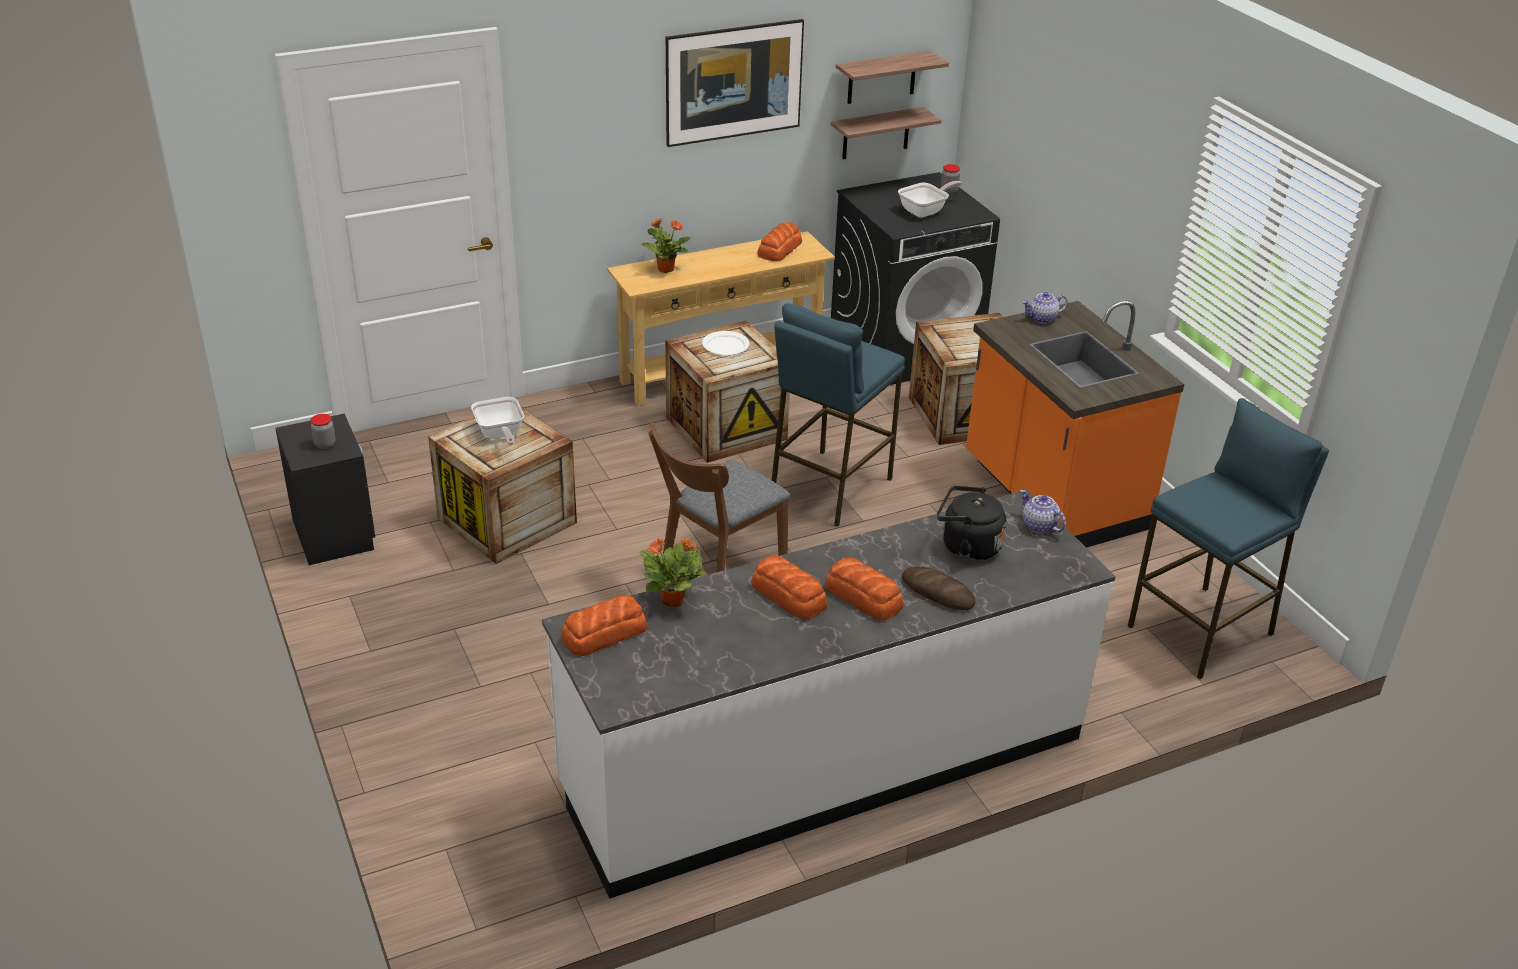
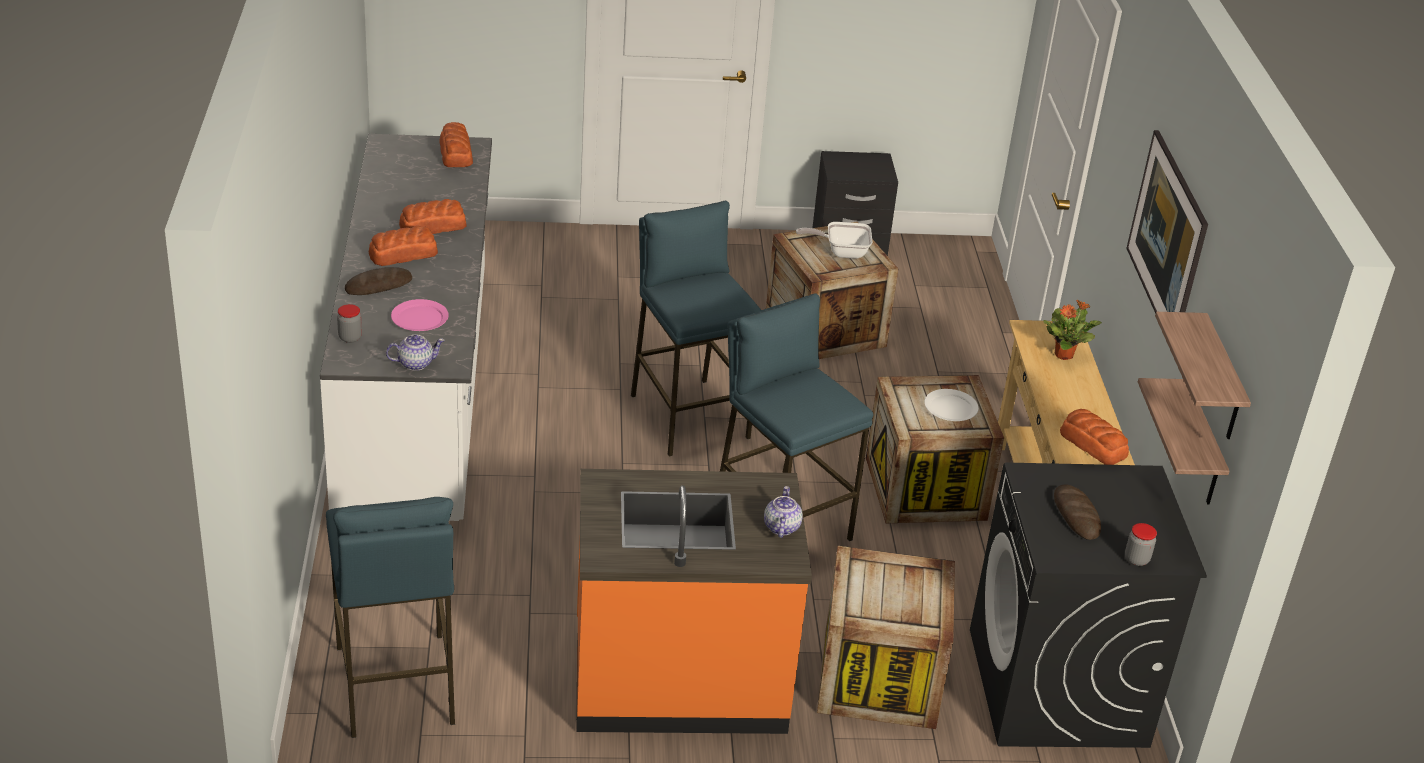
camera: 110 degrees right, 0 degrees up
(325, 444) = (852, 167): jar -> jar (350, 337)
(673, 600) = (468, 184): potted plant -> none
(717, 570) = (689, 416): brown chair -> blue stool
(926, 211) = (1076, 515): frying pan -> bread
(966, 546) = (420, 318): black kettle -> pink plate

